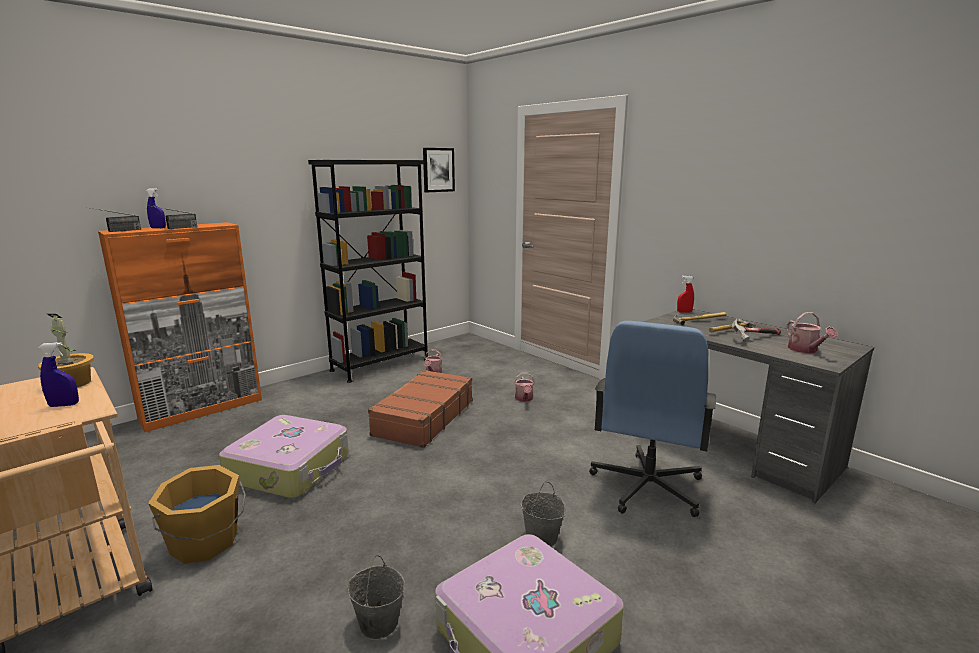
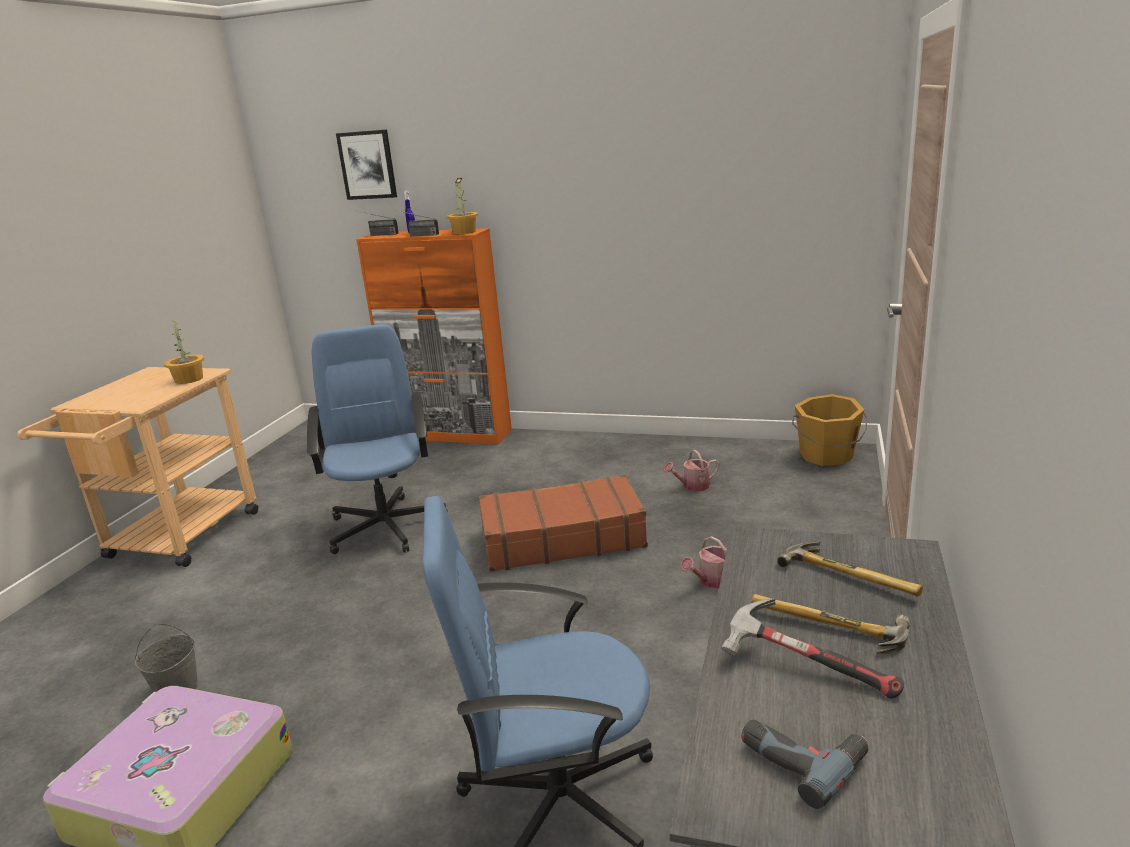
camera: 60 degrees right, 5 degrees up
(64, 405) = (146, 396): blue spray bottle -> none
(205, 543) = (252, 553): orange bucket -> orange bucket (826, 456)
(217, 224) = (464, 232): none -> potted plant
(291, 468) = (386, 525): suitcase -> blue office chair
(380, 365) = (664, 449): black bookcase -> none
(438, 170) = (825, 147): picture -> picture (367, 165)
(542, 538) = (360, 740): grey bucket -> none
(684, 312) = (894, 548): red spray bottle -> none
(805, 350) = (802, 757): watering can -> power drill

